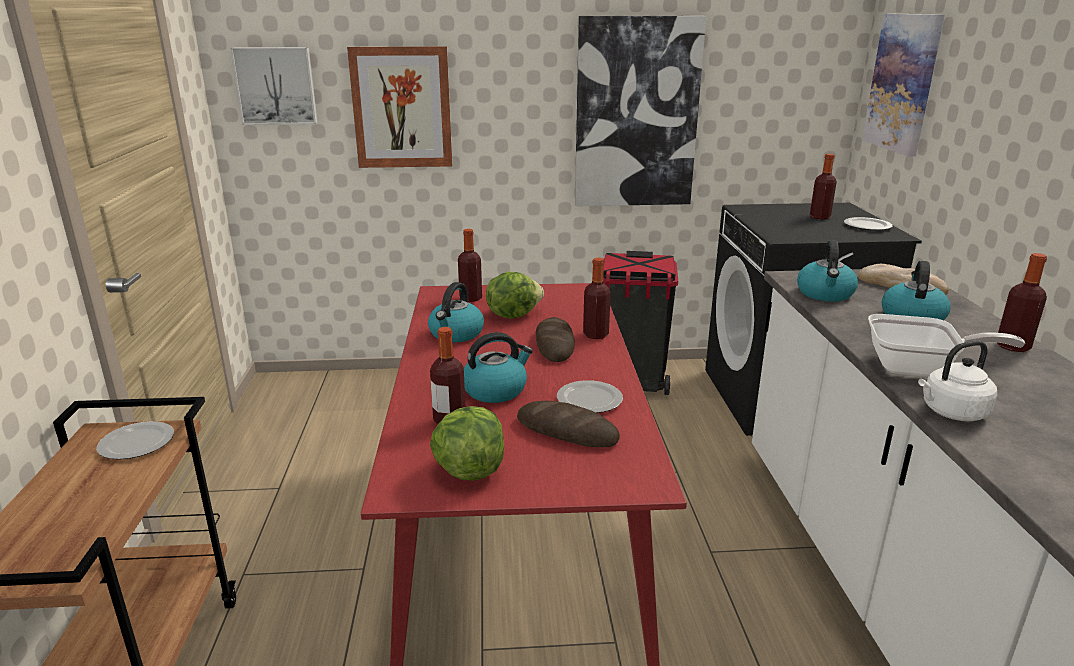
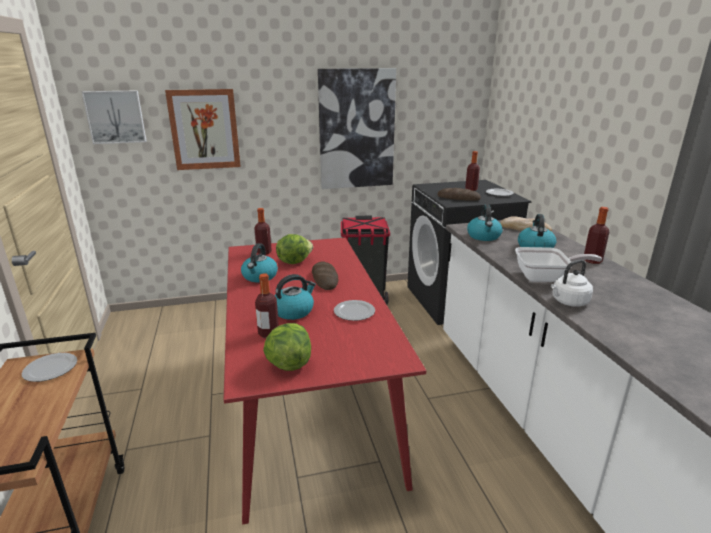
camera: 10 degrees left, 0 degrees up
(567, 431) = (344, 333): bread -> bread (458, 198)
(595, 335) = (349, 271): bottle -> none
(903, 83) = (513, 108): picture -> none

